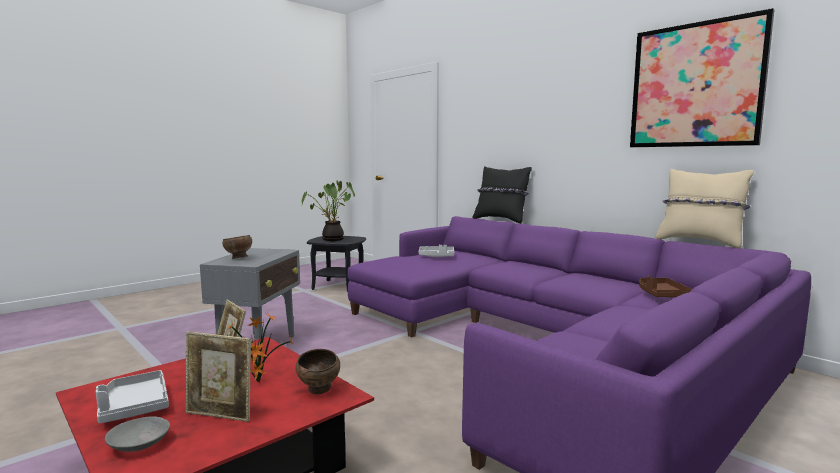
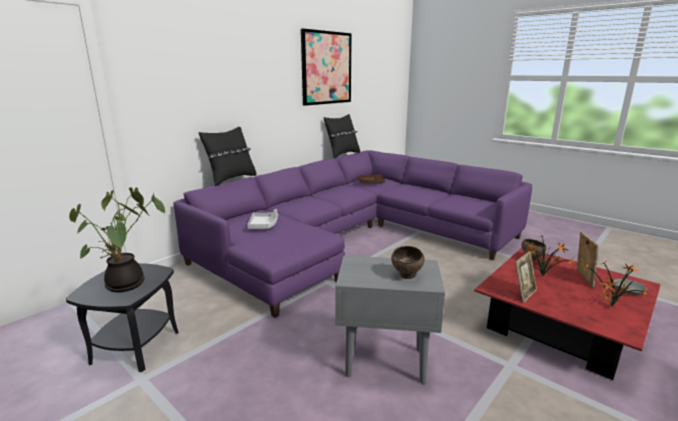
camera: 95 degrees left, 10 degrees up
(134, 406) = (610, 306): grey tray -> potted plant
(699, 242) = (342, 154): beige pillow -> black pillow

